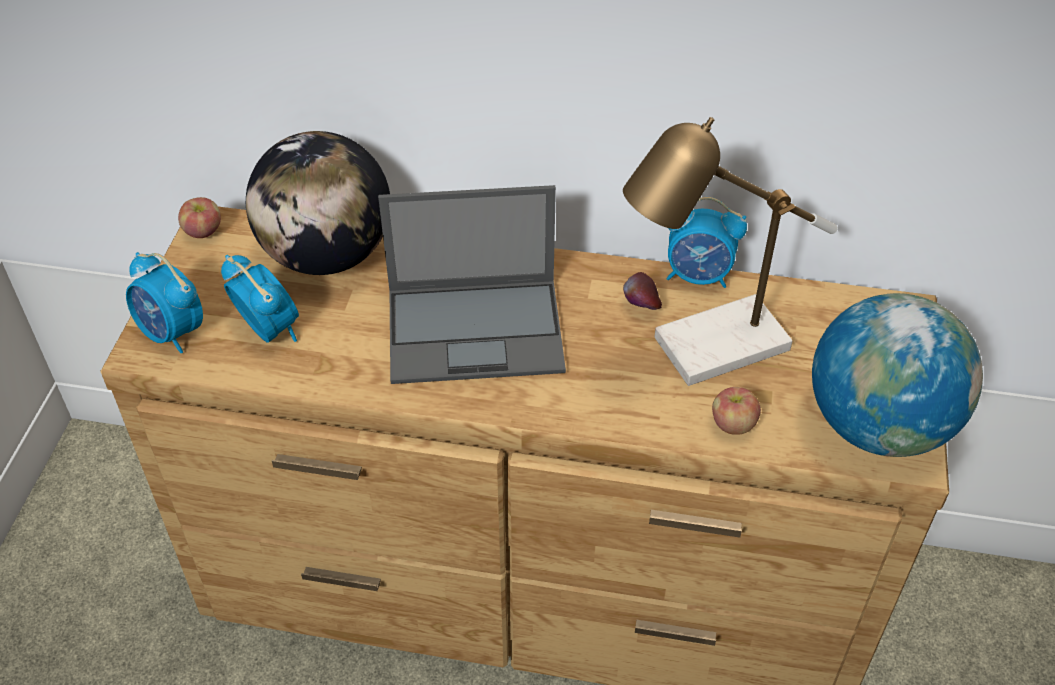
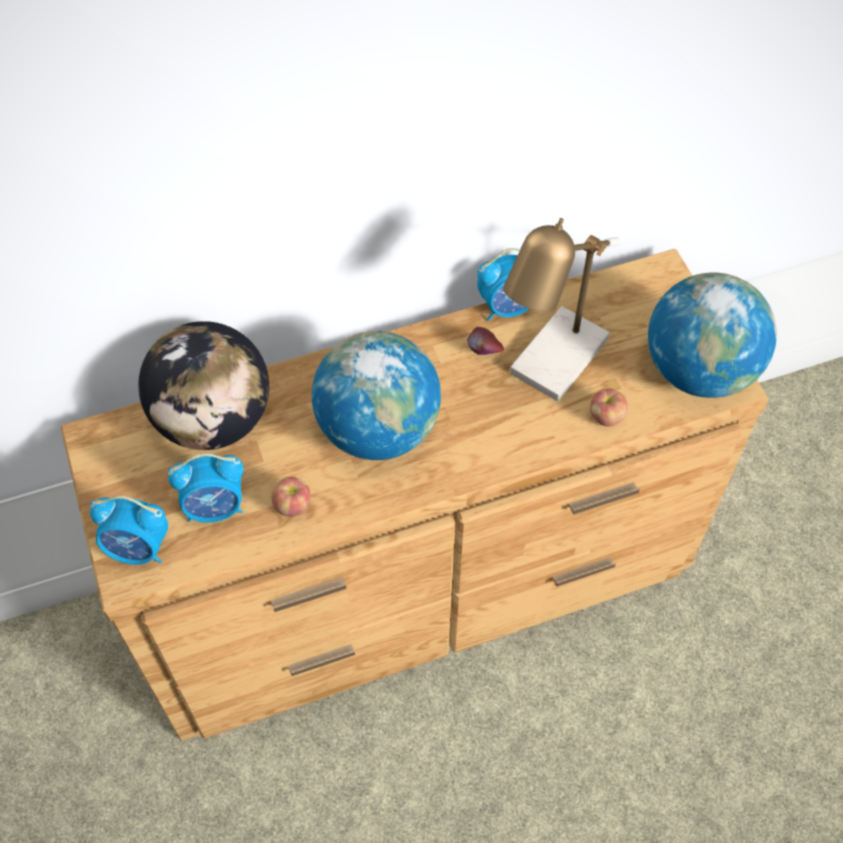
camera: 30 degrees left, 10 degrees up
(203, 232) = (92, 447): apple -> apple (292, 505)
(268, 329) = (215, 507): alarm clock -> alarm clock turned 150 degrees clockwise
(477, 330) = (378, 429): laptop -> globe

